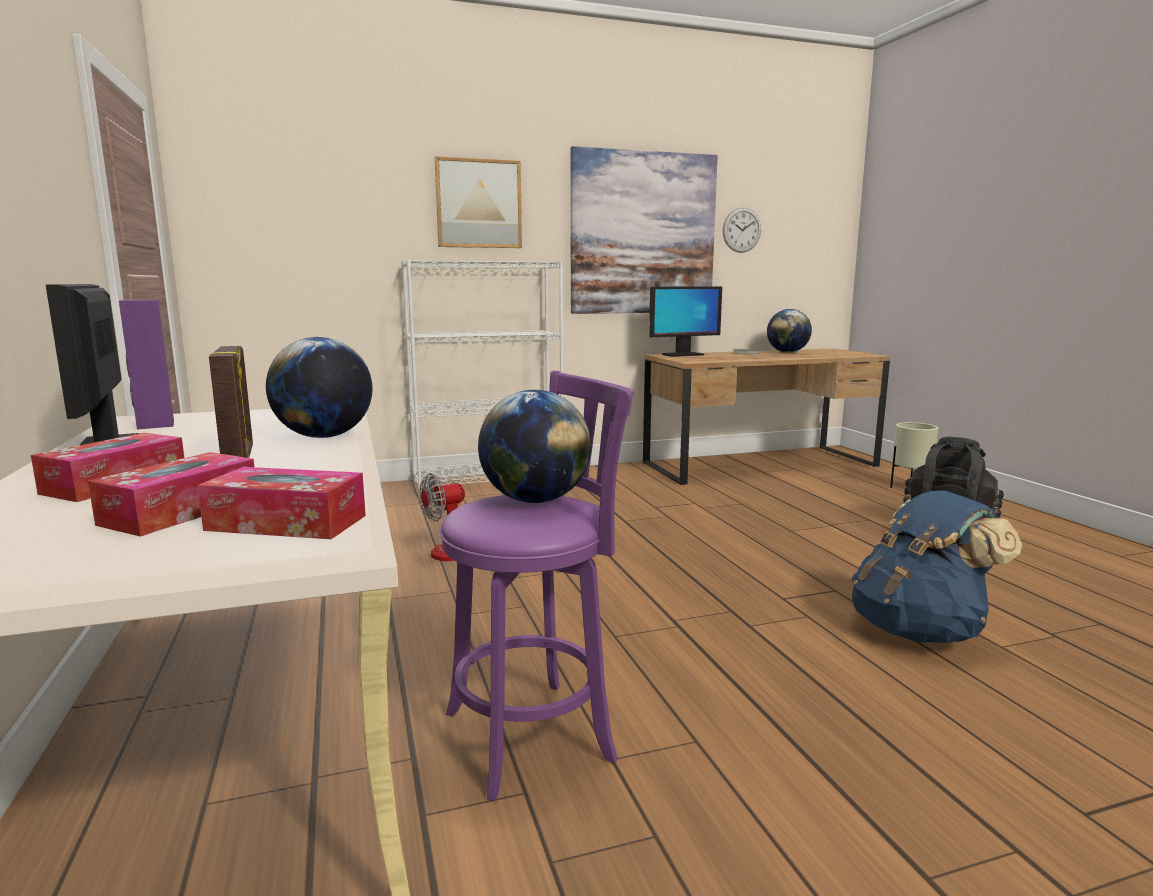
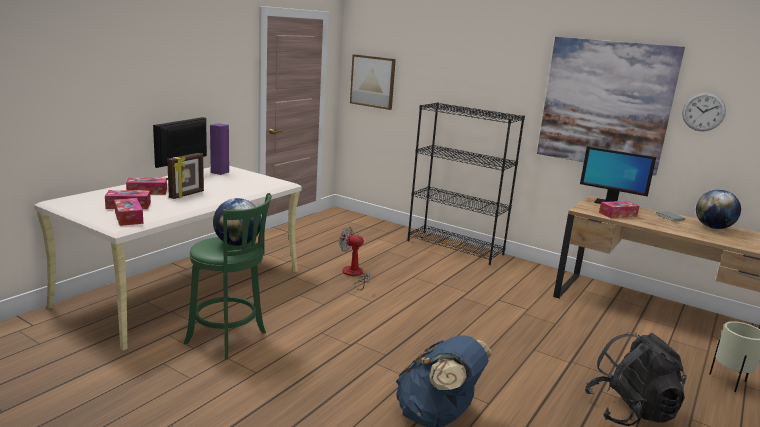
camera: 50 degrees right, 5 degrees up
(324, 437) = (231, 194): globe -> none
(478, 204) = (488, 71): picture -> picture (373, 81)
(489, 481) = (455, 247): white bookcase -> black bookcase
(537, 733) = (229, 339): purple stool -> green stool
(719, 358) = (617, 214): none -> tissue box

